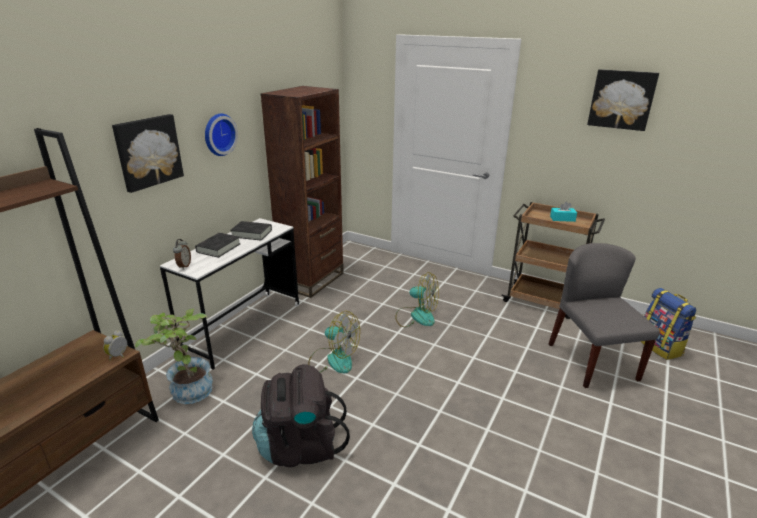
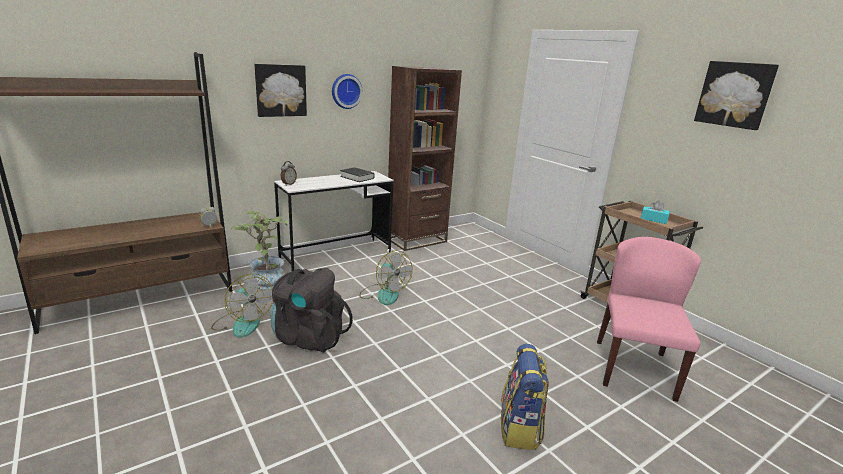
camera: 25 degrees right, 5 degrees down
(218, 248) = (323, 180): black book -> none
(416, 316) = (483, 285): fan -> fan (242, 323)
(591, 361) = (633, 368): grey chair -> pink chair
(660, 347) = (734, 383): backpack -> backpack (520, 428)

